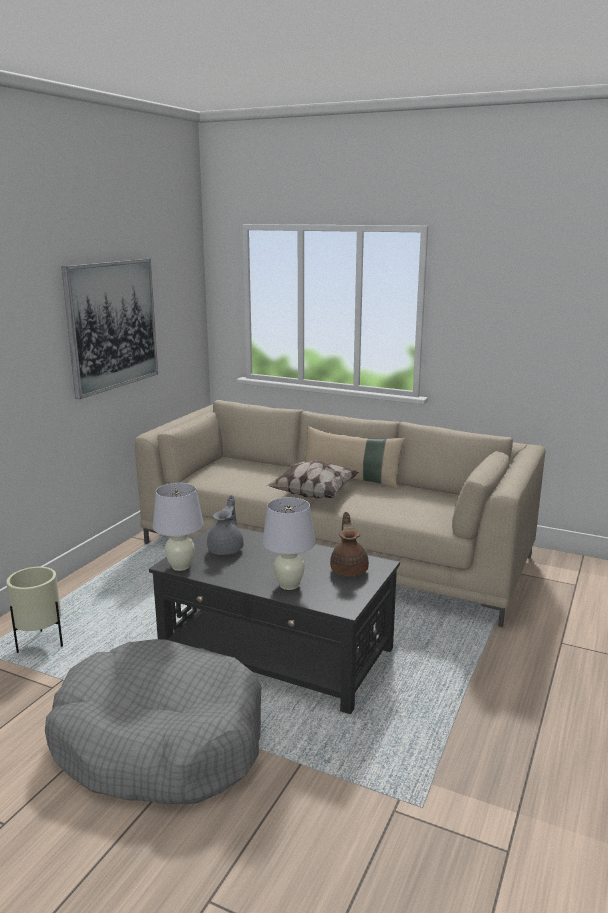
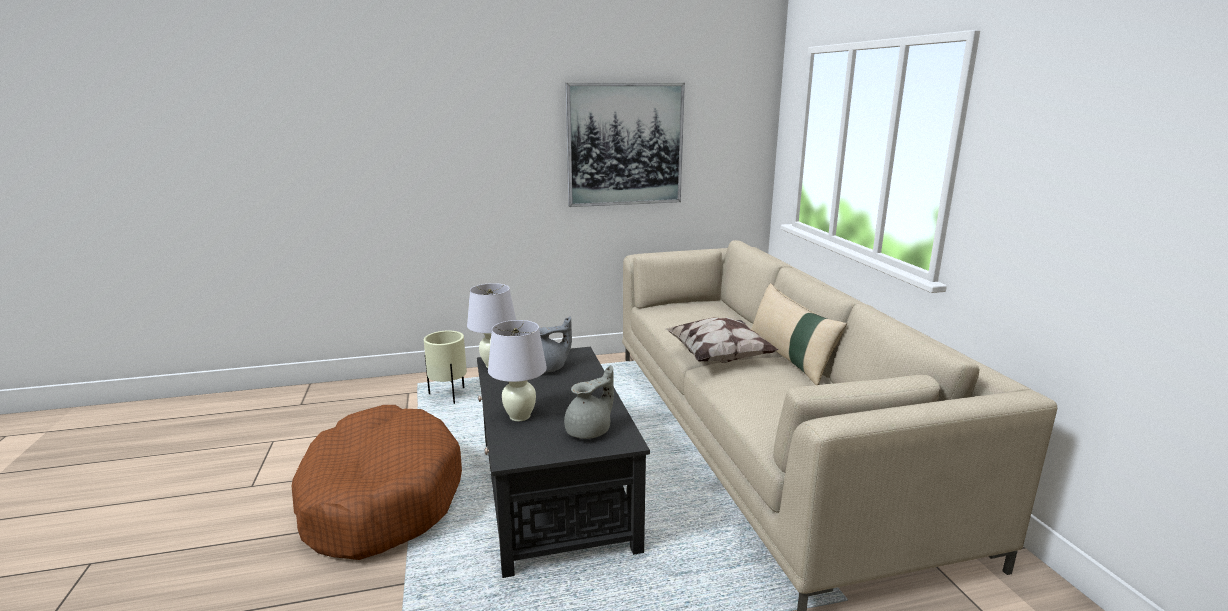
camera: 50 degrees right, 0 degrees up
(159, 741) = (379, 498): grey dog bed -> brown dog bed
(349, 569) = (590, 431): brown teapot -> grey teapot

